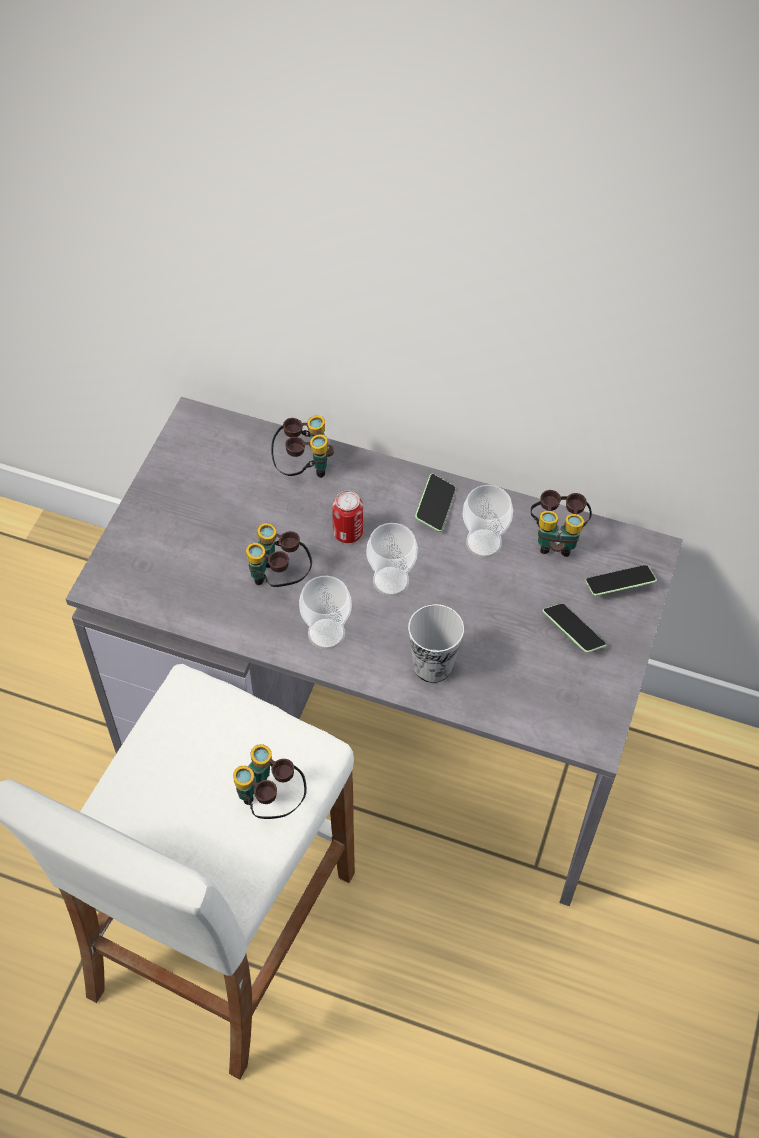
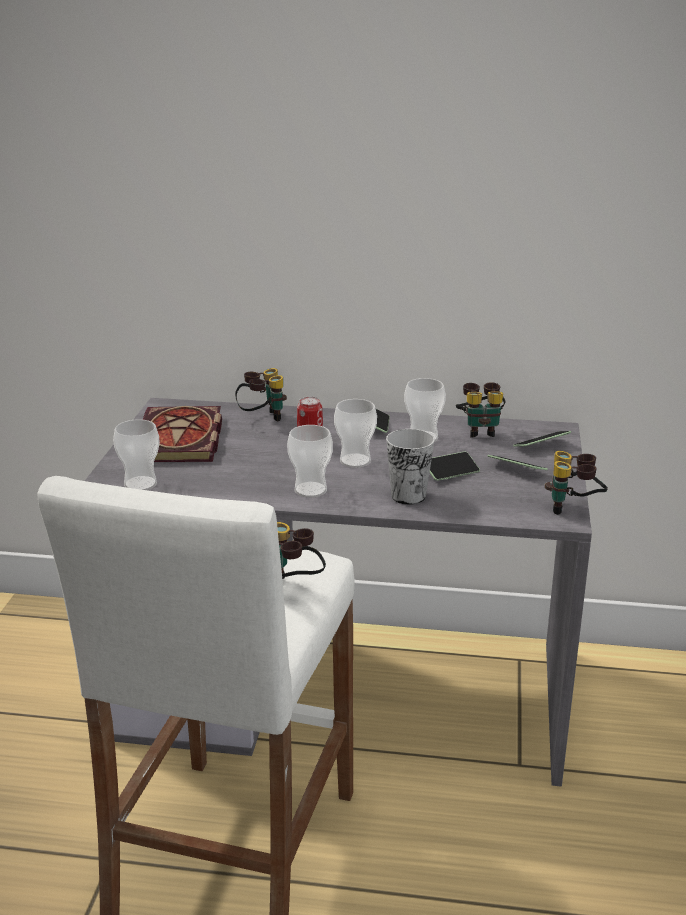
camera: 10 degrees left, 30 degrees down
(141, 589) = (140, 484): none -> cup
(200, 503) = (181, 440): none -> book
(279, 579) = (260, 468): binoculars -> binoculars (573, 509)
(494, 627) = (451, 473): none -> phone

